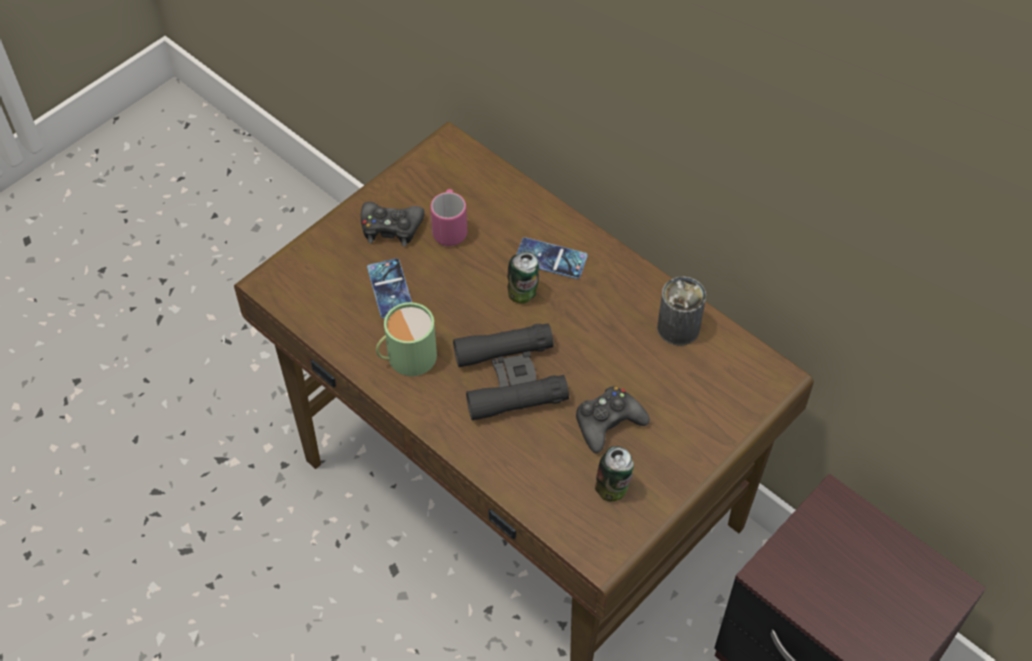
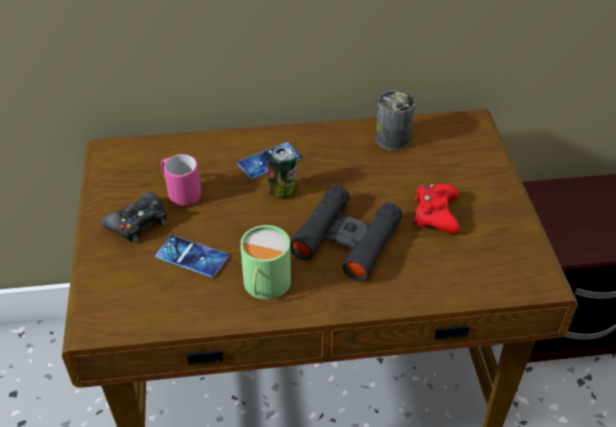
camera: 50 degrees left, 10 degrees down
(608, 423) = (435, 214): black game controller -> red game controller
(613, 489) = (493, 243): can -> none

